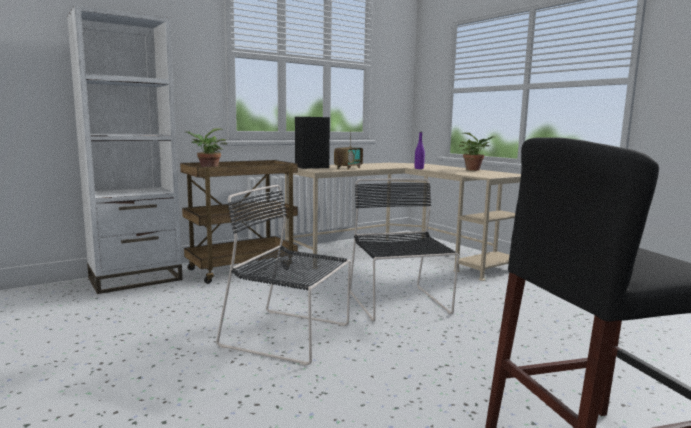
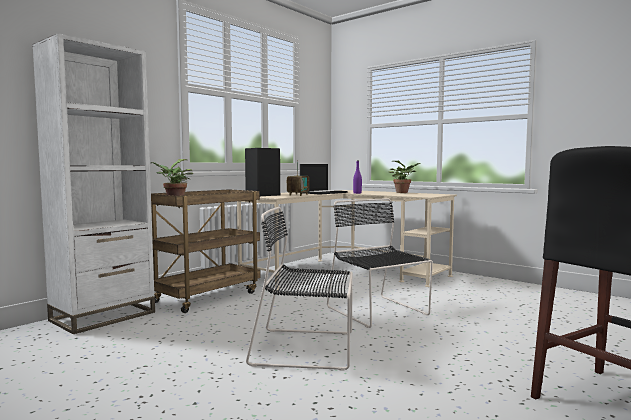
camera: 15 degrees left, 5 degrees down
(383, 166) = (323, 192): none -> laptop

